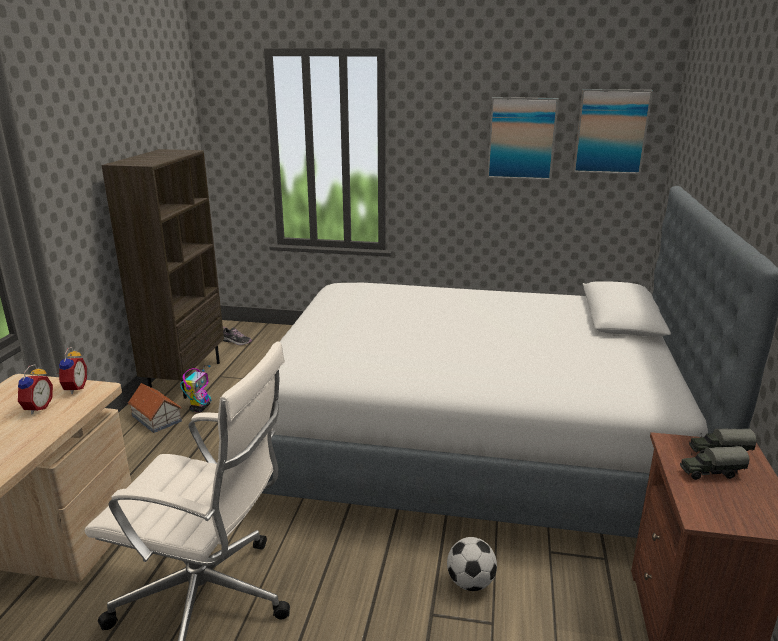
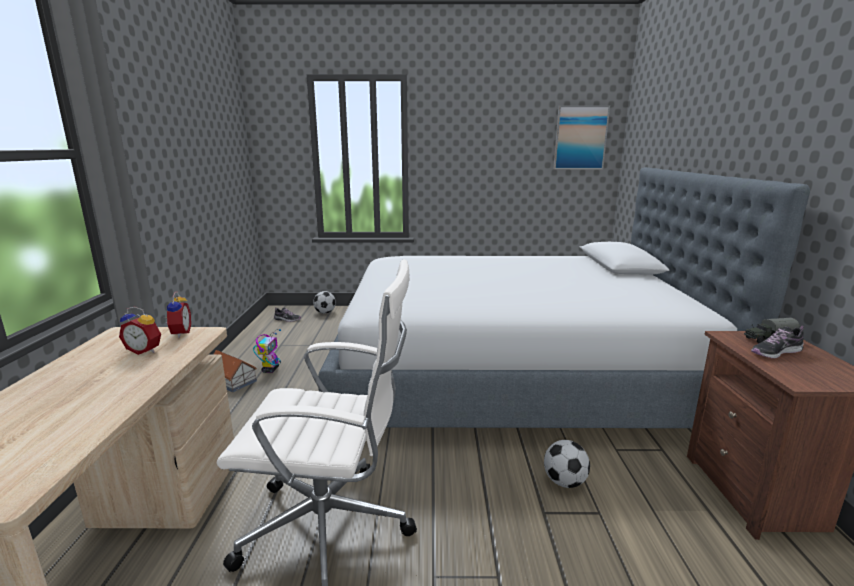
camera: 10 degrees left, 5 degrees down
(36, 408) = (145, 350): alarm clock -> alarm clock turned 105 degrees clockwise
(185, 377) = (250, 348): brown bookcase -> none
(282, 335) = (325, 312): none -> football
(521, 138) = (514, 144): picture -> none
(710, 473) = (775, 352): toy truck -> shoe

